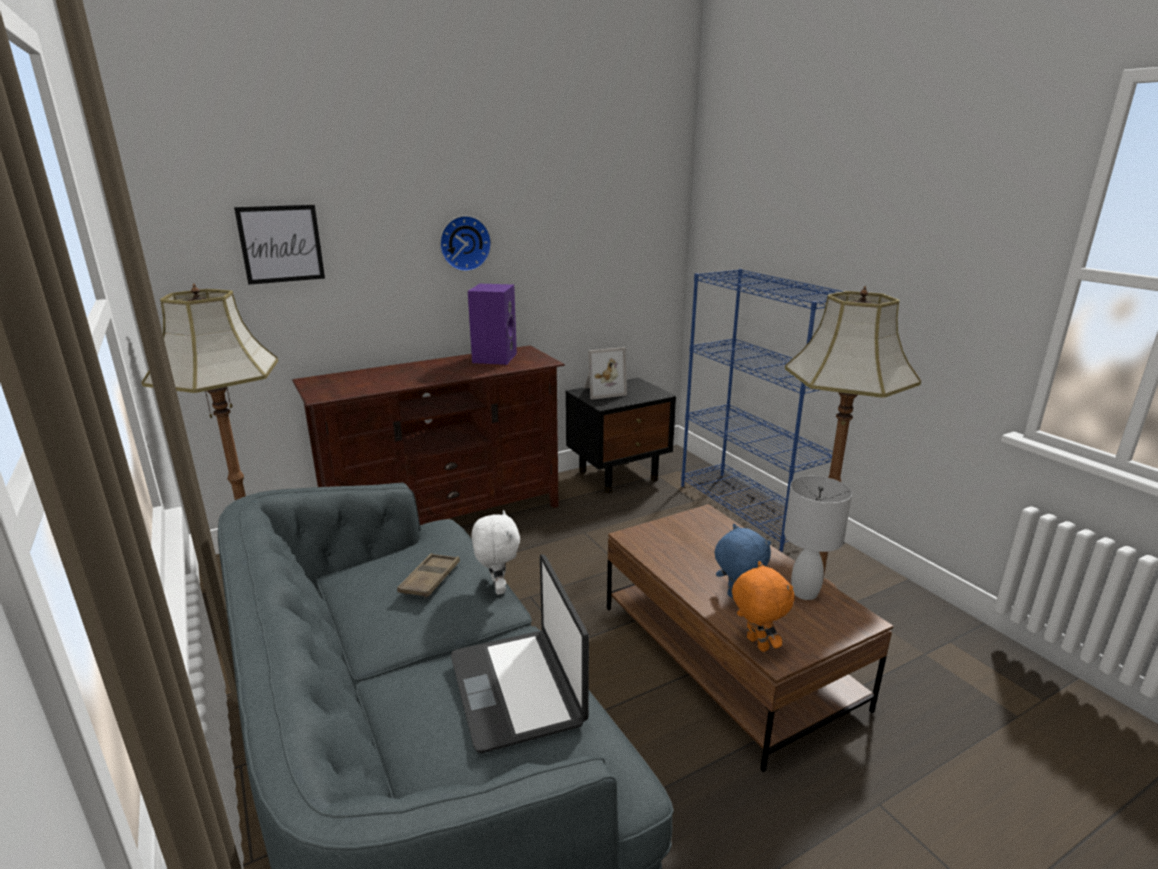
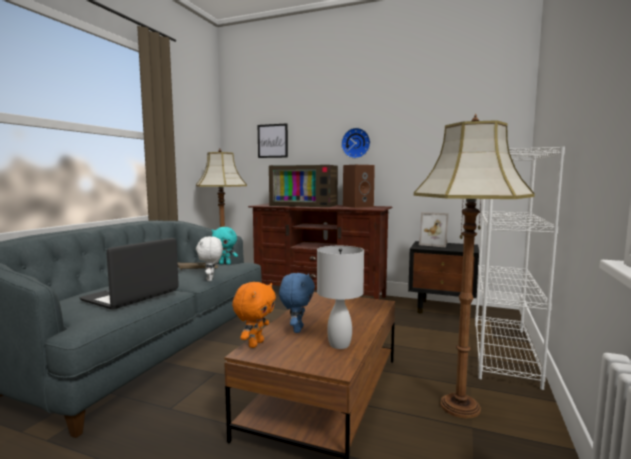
camera: 50 degrees right, 15 degrees down
(400, 373) = (305, 205): none -> television
(423, 545) = (225, 264): none -> turquoise plush toy
(494, 357) = (358, 206): purple speaker -> brown speaker
(497, 588) = (211, 279): white plush toy -> white plush toy turned 135 degrees clockwise
(749, 509) = (504, 352): blue bookcase -> white bookcase

